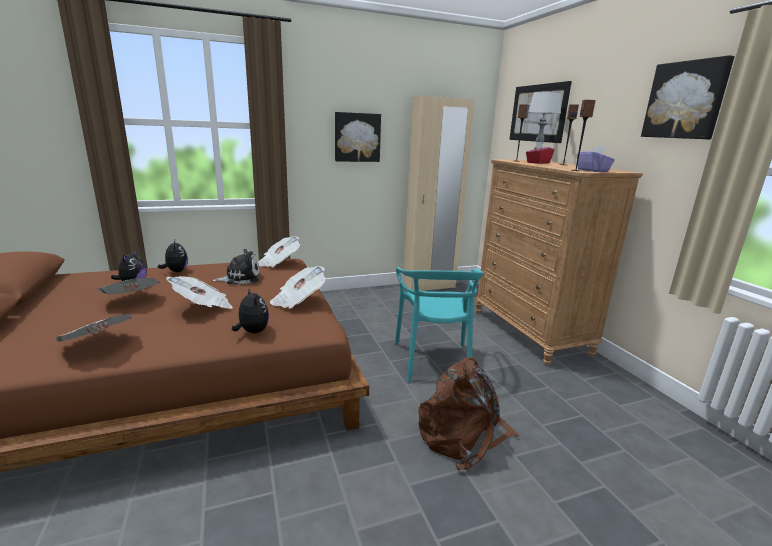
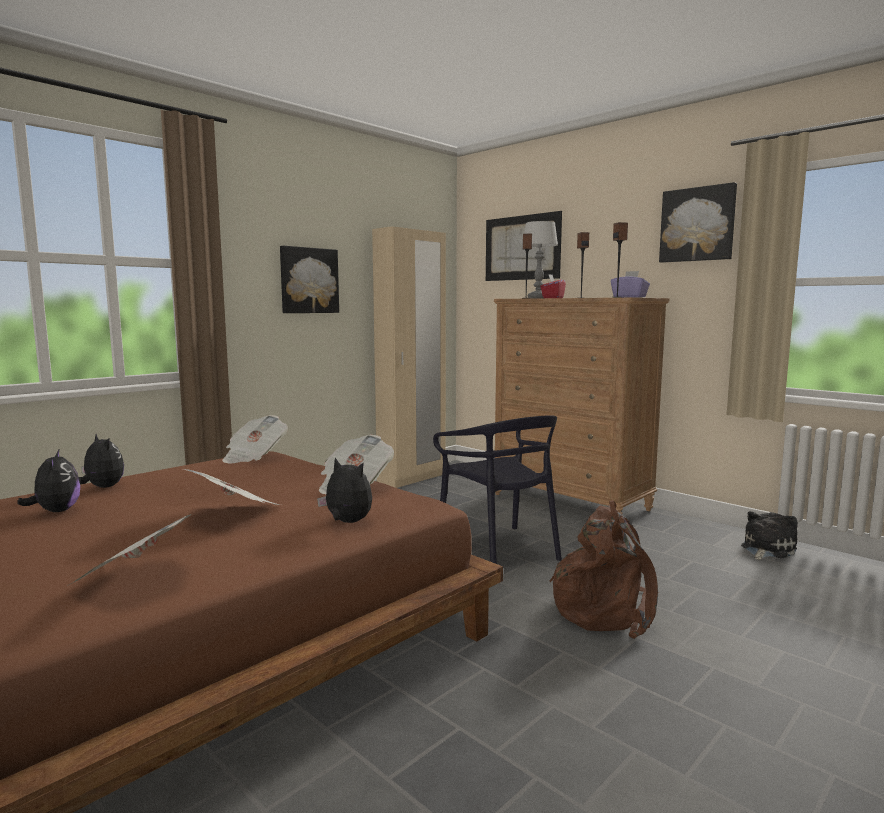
camera: 25 degrees left, 10 degrees down
(132, 300) = (93, 526): newspaper -> none
(240, 278) = (225, 479): plush toy -> plush toy (766, 549)
(433, 361) = (499, 550): turquoise chair -> black chair

